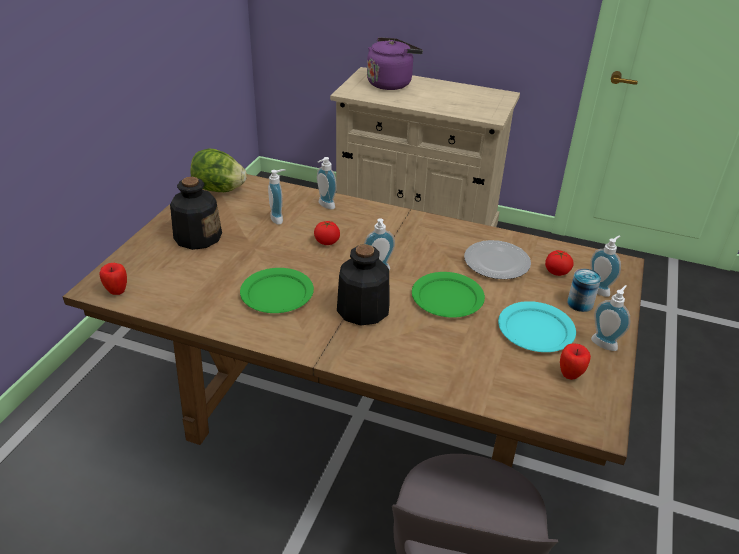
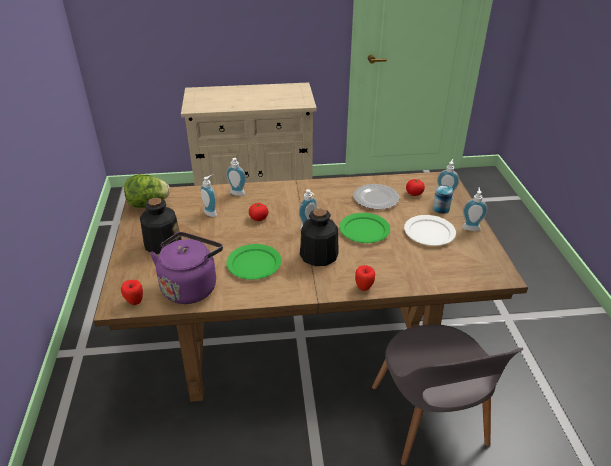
camera: 25 degrees left, 0 degrees up
(391, 83) = (217, 95): purple kettle -> purple kettle (191, 286)
(536, 329) = (429, 232): turquoise plate -> white plate
(570, 375) = (467, 252): apple -> apple (364, 287)

